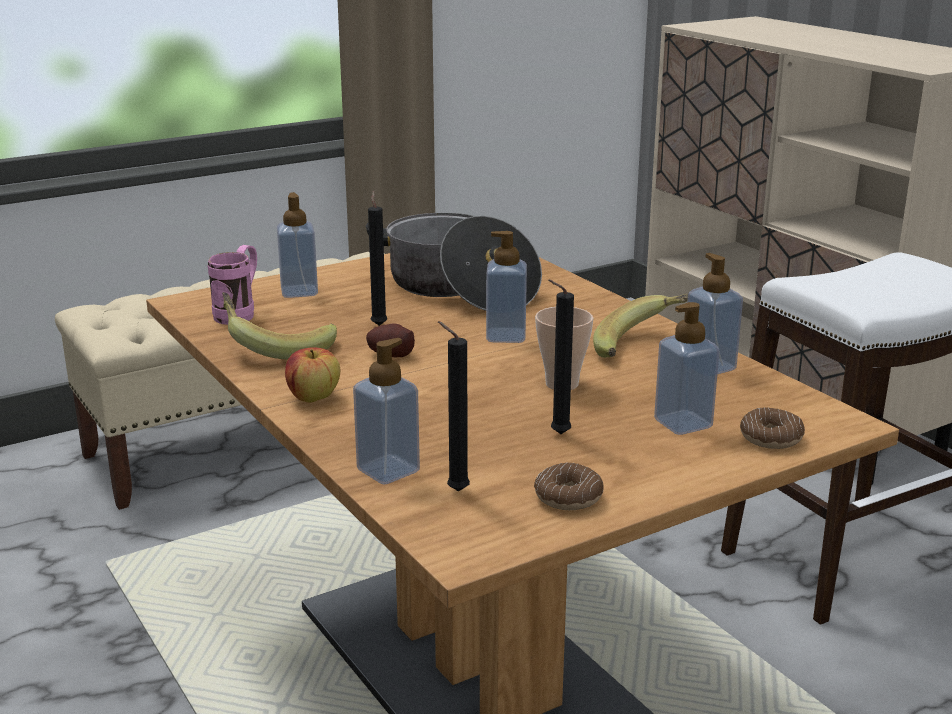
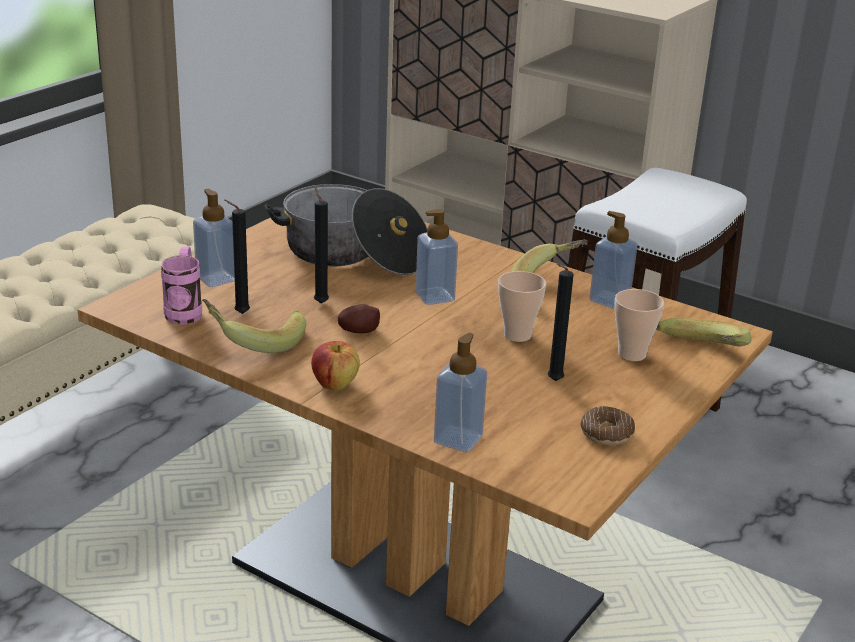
camera: 25 degrees left, 5 degrees up
(454, 490) = (522, 446): black candle -> black candle (239, 313)
(683, 423) = (632, 354): soap dispenser -> cup
(771, 438) = (699, 355): donut -> banana

